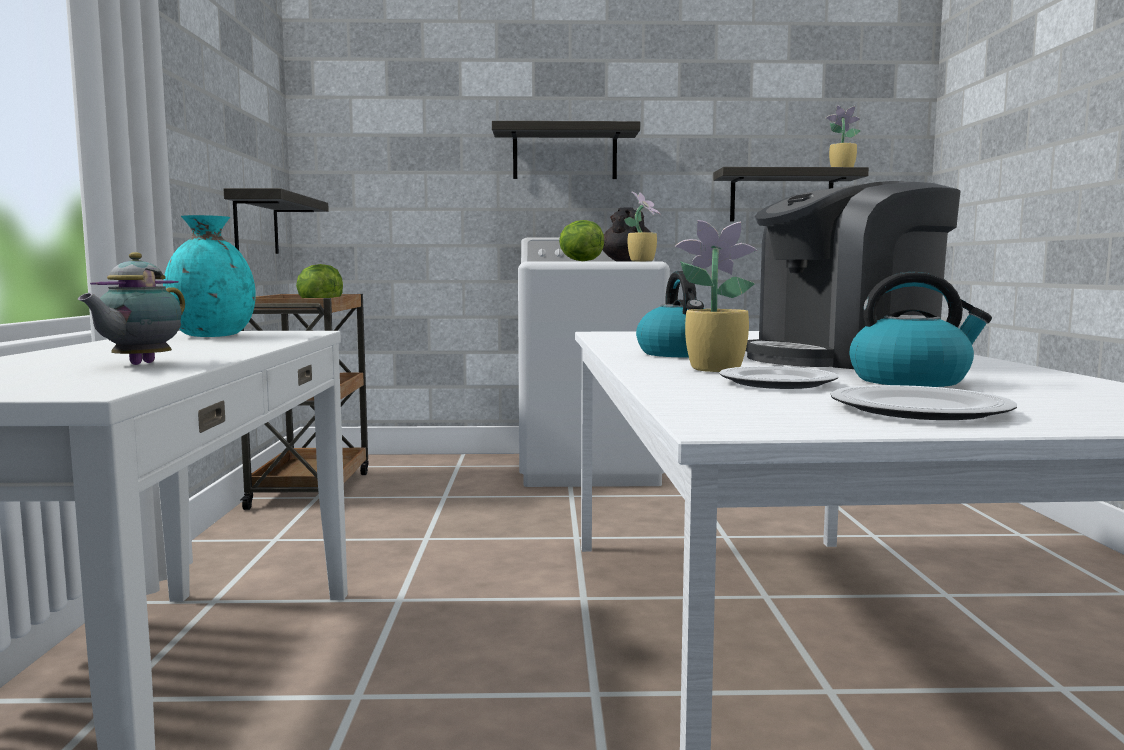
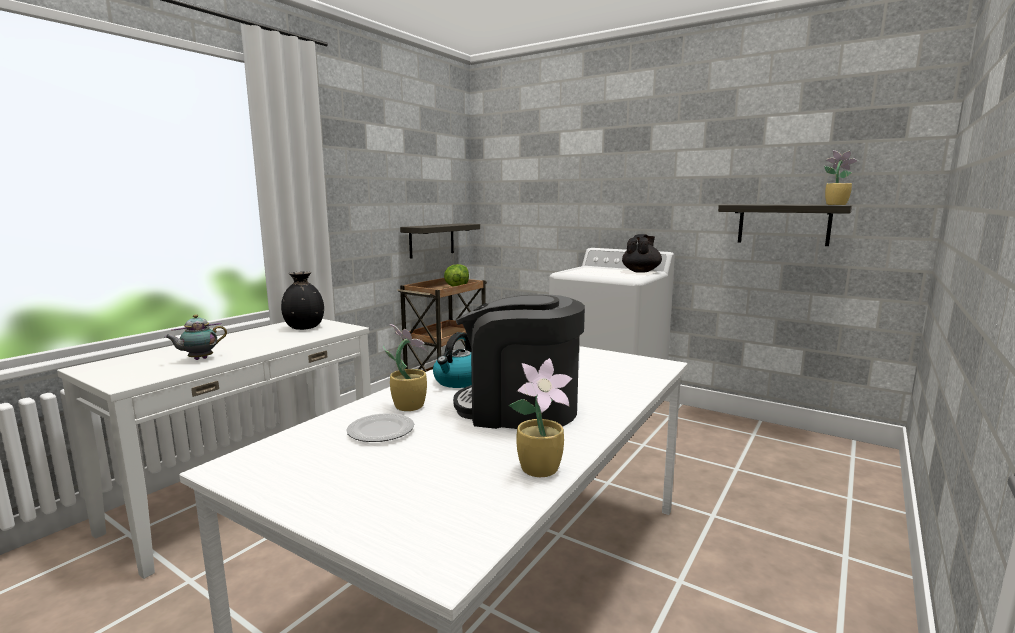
camera: 35 degrees right, 5 degrees up
(213, 336) = (305, 328): turquoise vase -> black vase
(565, 154) = (620, 191): shelf -> none
(580, 261) = (597, 272): lettuce -> none
(643, 261) = (632, 277): potted plant -> potted plant (542, 469)
(911, 380) = (448, 449): kettle -> none
(916, 409) = (335, 480): plate -> none

